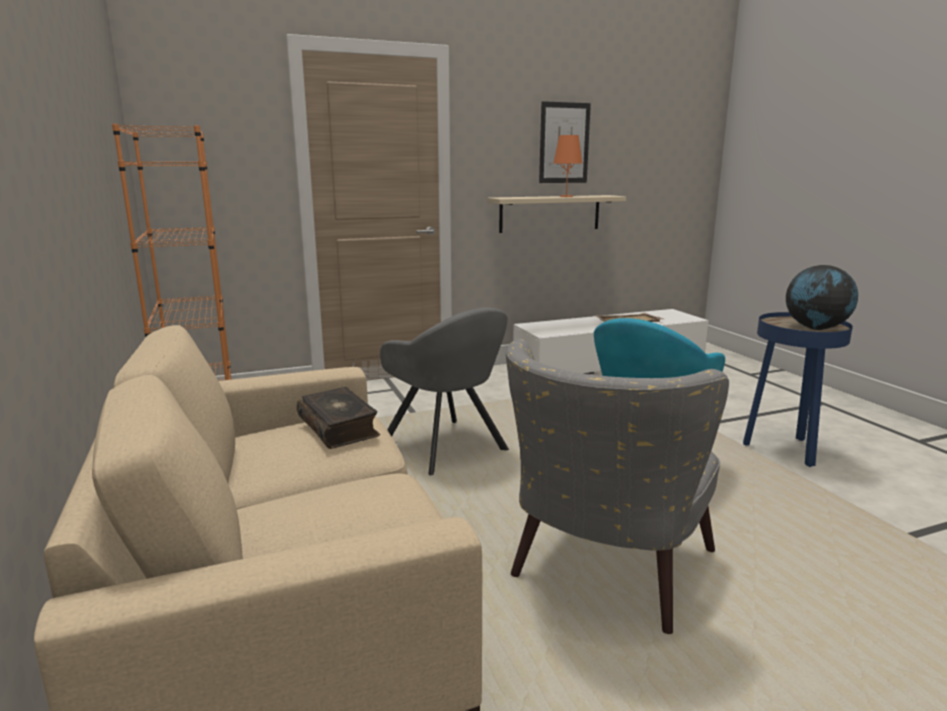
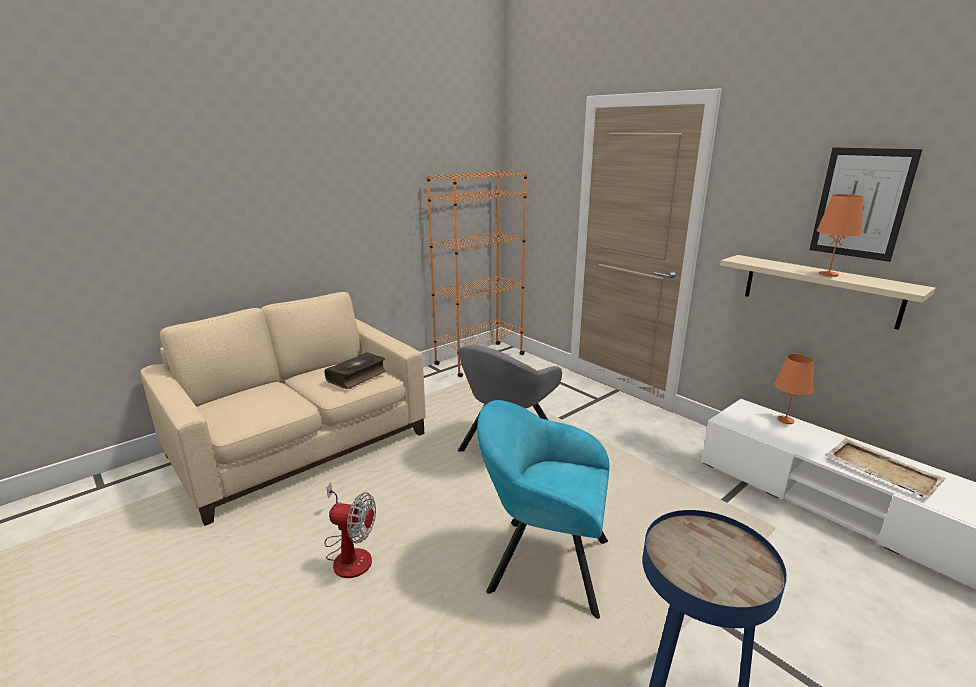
camera: 70 degrees right, 5 degrees up
(555, 322) = (785, 420): none -> orange table lamp
(603, 574) = (349, 554): grey armchair -> fan
(816, 328) = (704, 570): globe -> none

